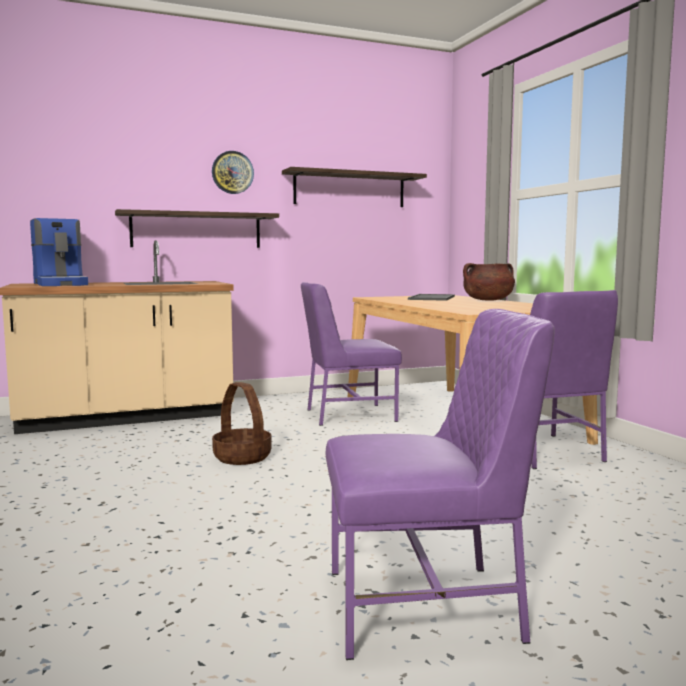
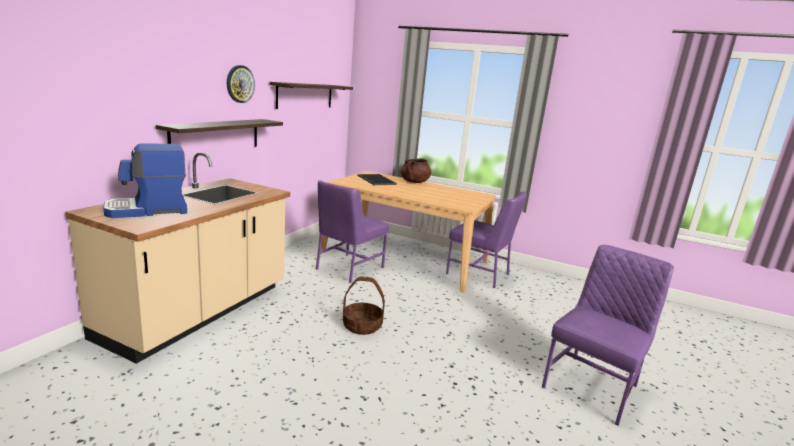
camera: 45 degrees left, 10 degrees up
(61, 284) = (148, 210): coffee machine -> coffee machine turned 135 degrees clockwise

